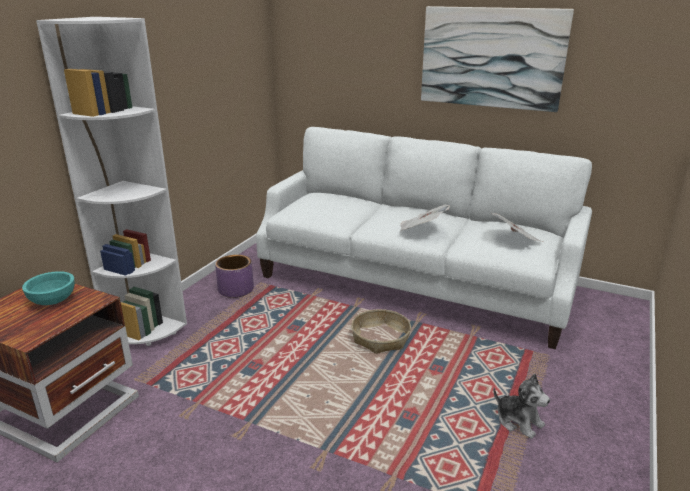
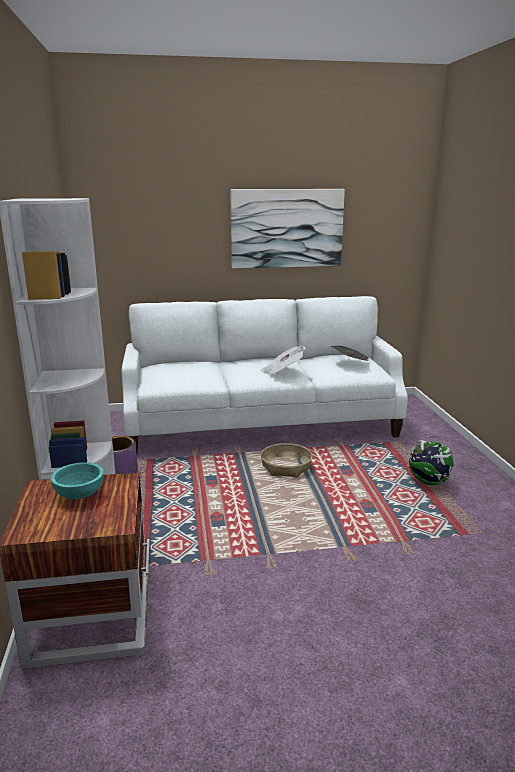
camera: 35 degrees left, 5 degrees down
(518, 421) = (429, 483): plush toy -> globe

